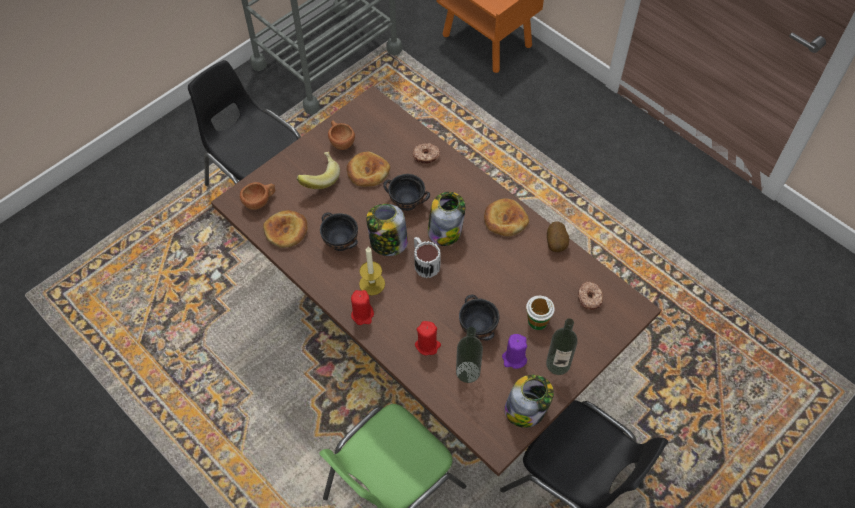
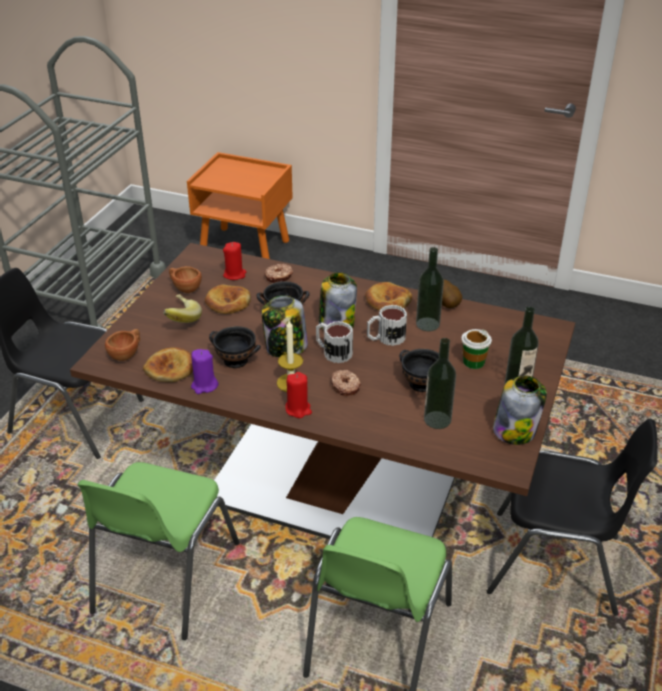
camera: 25 degrees left, 20 degrees down
(262, 369) = (163, 578): none -> green chair
(427, 345) = (382, 412): red candle -> red candle (234, 274)
(477, 264) = (385, 338): none -> mug
(514, 358) = (473, 396): purple candle -> purple candle (204, 386)
(524, 261) = (427, 324): none -> bottle
(589, 298) = (507, 332): donut -> donut (345, 386)

